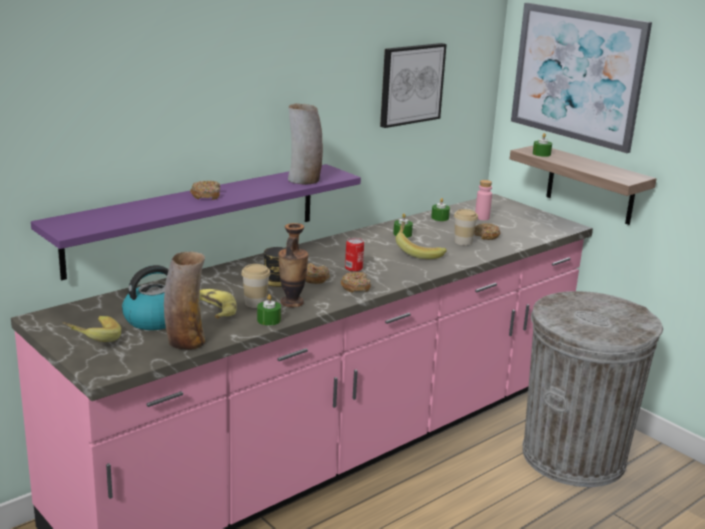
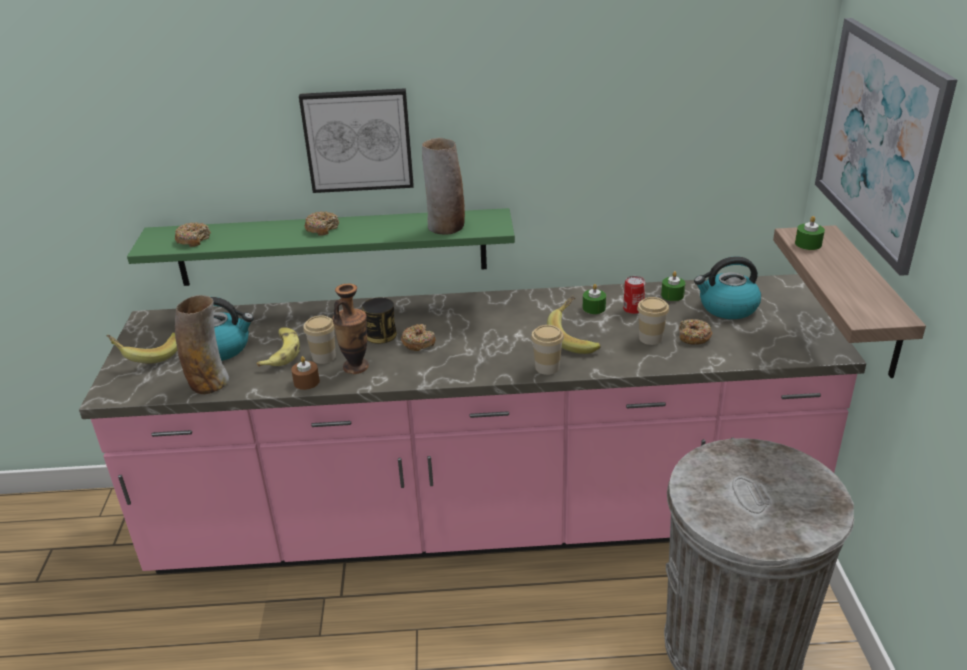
camera: 40 degrees right, 10 degrees up
(195, 218) = (332, 247): purple shelf -> green shelf
(269, 320) = (306, 382): green candle -> brown candle
(353, 268) = (475, 341): can -> can (633, 309)
(355, 287) = (442, 367): donut -> donut (193, 240)
(411, 84) = (645, 121): picture -> picture (358, 140)
(426, 270) = (547, 367): none -> cup
(482, 218) = (727, 308): pink bottle -> kettle

